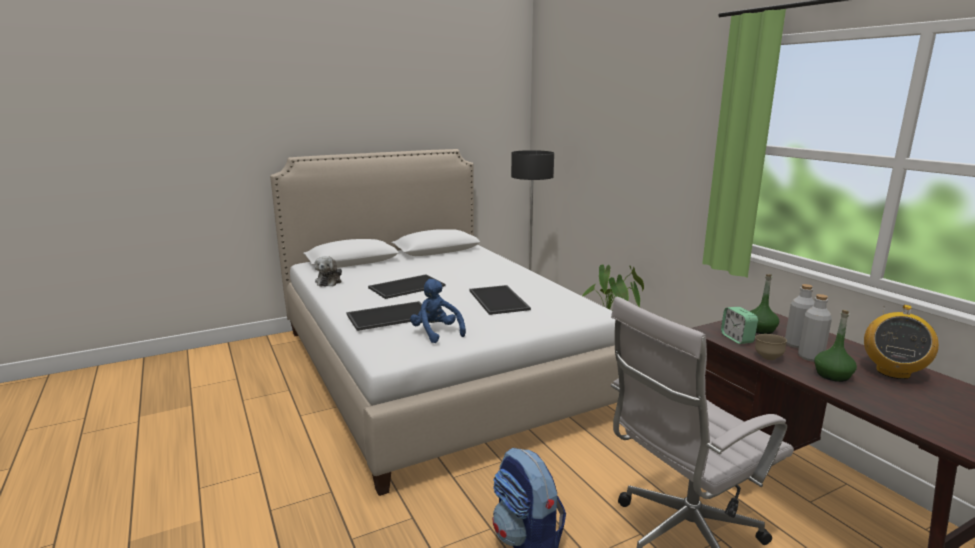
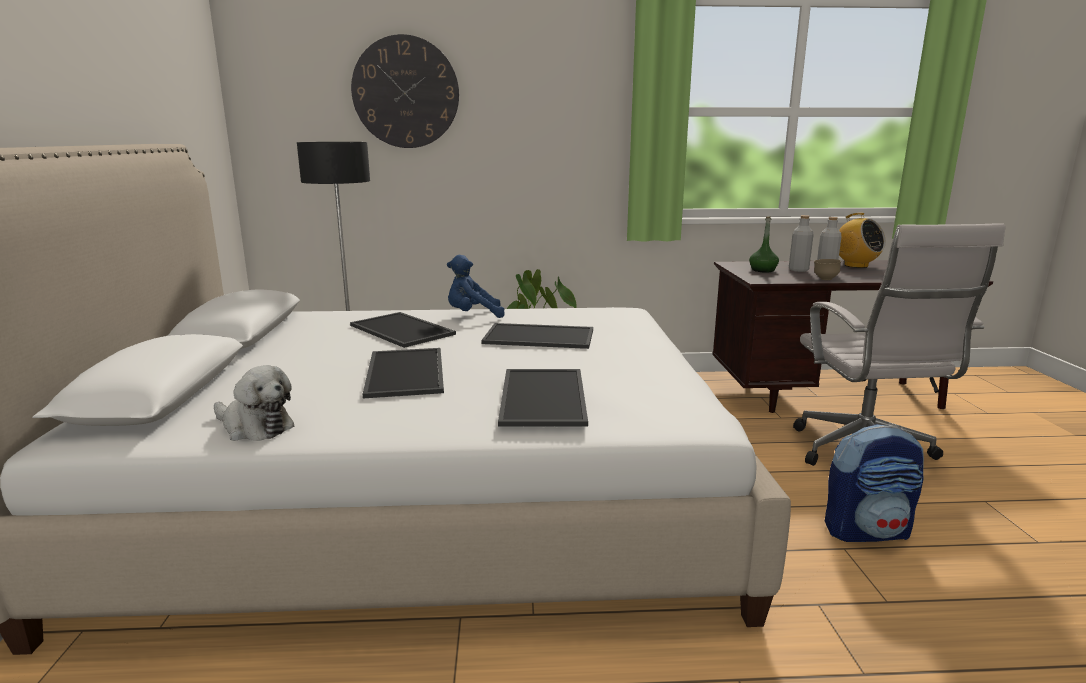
camera: 65 degrees left, 0 degrees up
(436, 333) = (632, 382): blue plush toy -> blue plush toy (473, 316)
(475, 272) = (404, 330): none -> tray
(597, 120) = (405, 92): none -> wall clock
(737, 338) = (780, 278): alarm clock -> none
(832, 375) = (861, 275): green bottle -> none

